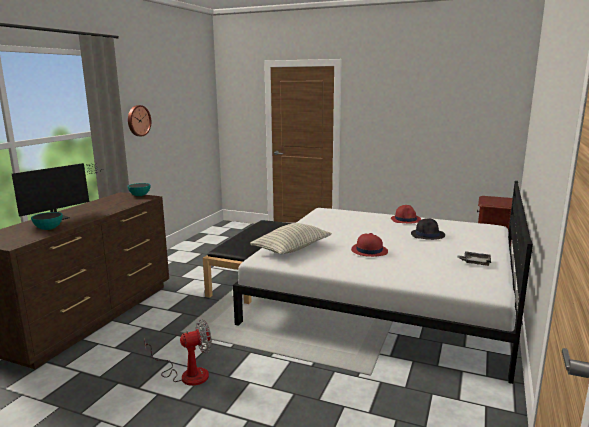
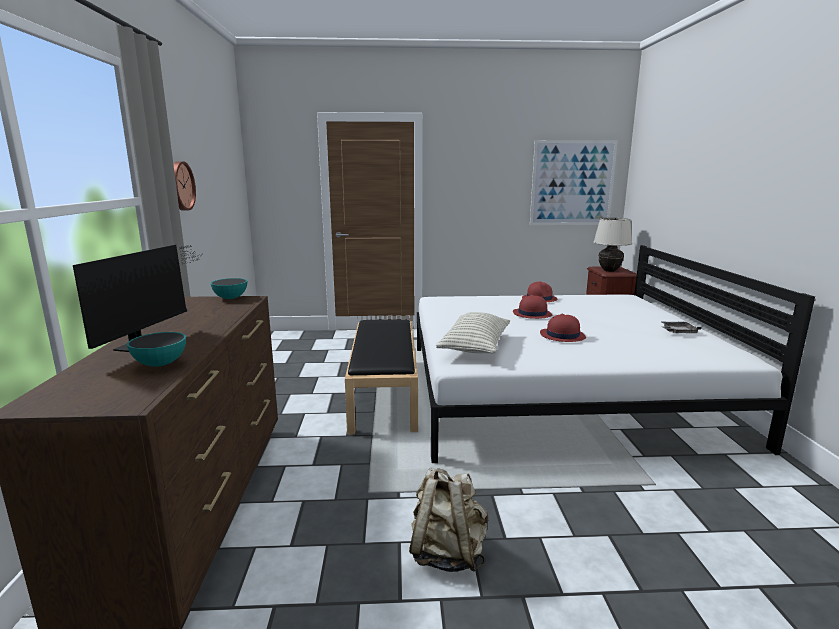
camera: 25 degrees left, 0 degrees up
(187, 374) = (447, 553): fan -> beige backpack
(376, 231) = (532, 314): none -> red hat
(427, 235) = (587, 311): black hat -> none
(472, 118) = (572, 183): none -> picture
(493, 201) = (609, 271): none -> beige table lamp

